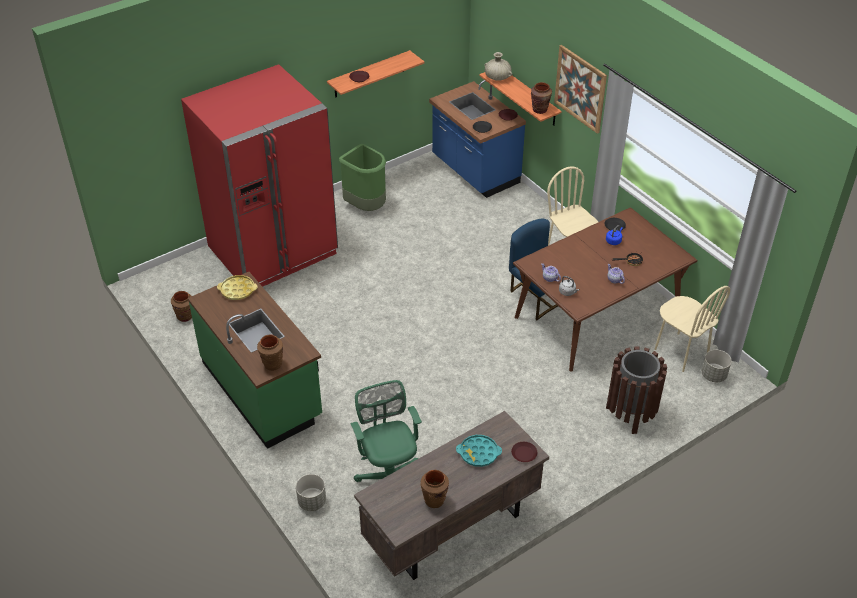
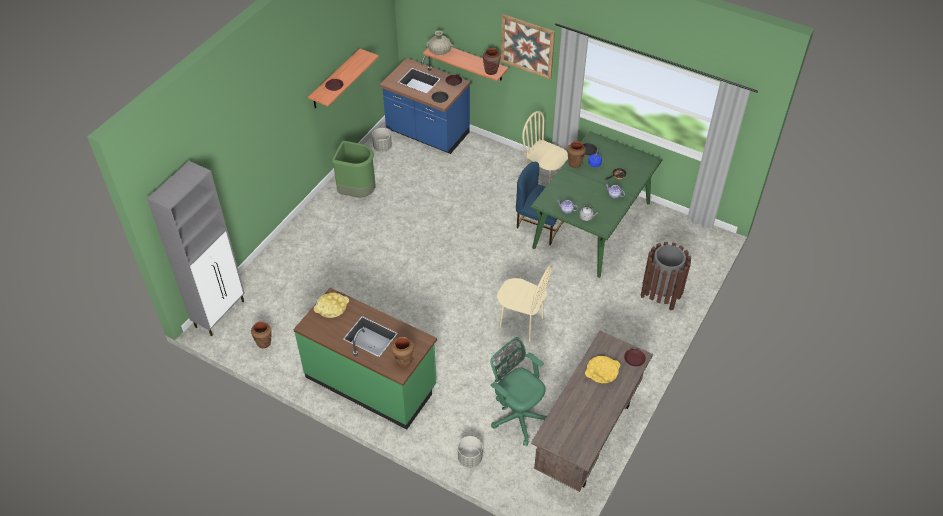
camera: 25 degrees left, 5 degrees up
(163, 276) = (220, 313): none -> grey cabinet
(273, 250) = (303, 258): red fridge -> none
(434, 500) = (593, 421): brown vase -> brown vase (574, 164)
(478, 453) = (602, 371): turquoise tray -> yellow tray
(597, 316) = (592, 225): brown dining table -> green dining table
(681, 352) = (667, 233): beige chair -> beige chair (521, 323)
(713, 375) = (700, 243): grey planter -> grey planter (382, 147)

